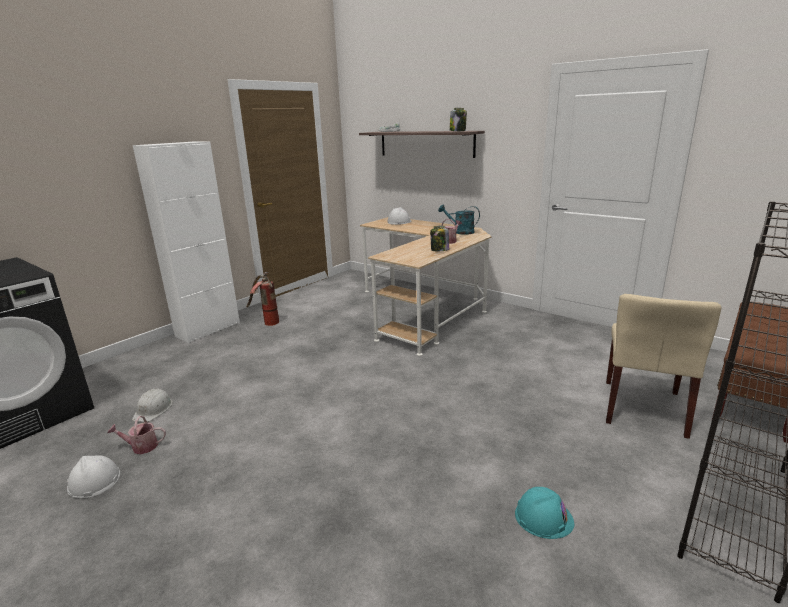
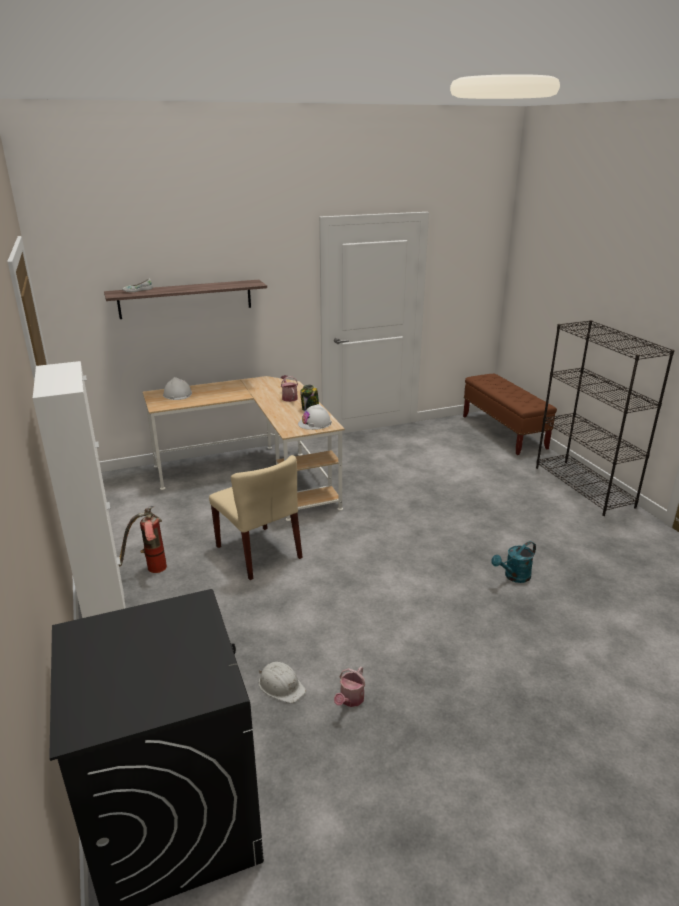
camera: 60 degrees left, 5 degrees up
(94, 481) = (386, 737): white hard hat -> white hard hat (315, 423)
(458, 131) = (240, 283): jar -> none
(460, 232) = (266, 386): turquoise watering can -> turquoise watering can (514, 577)
(543, 517) = (559, 537): turquoise hard hat -> none
(644, 408) = (490, 465): beige chair -> beige chair (259, 552)

